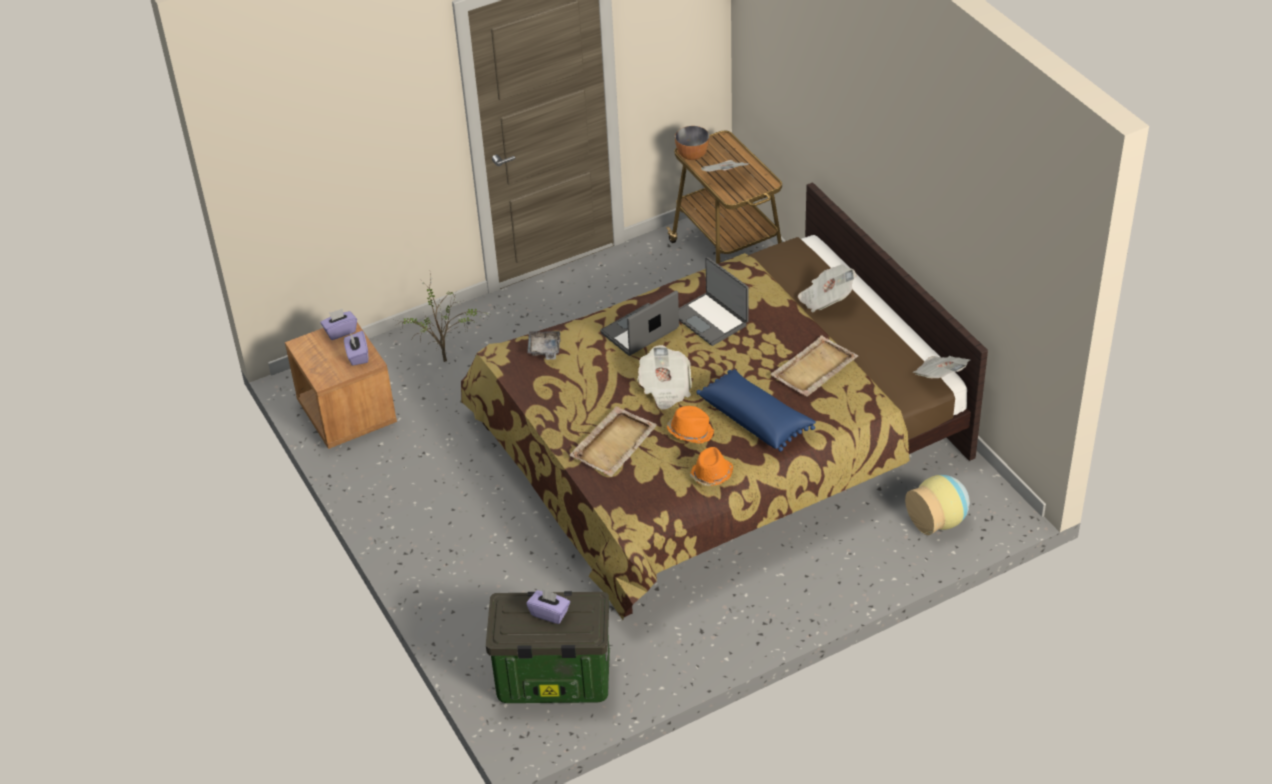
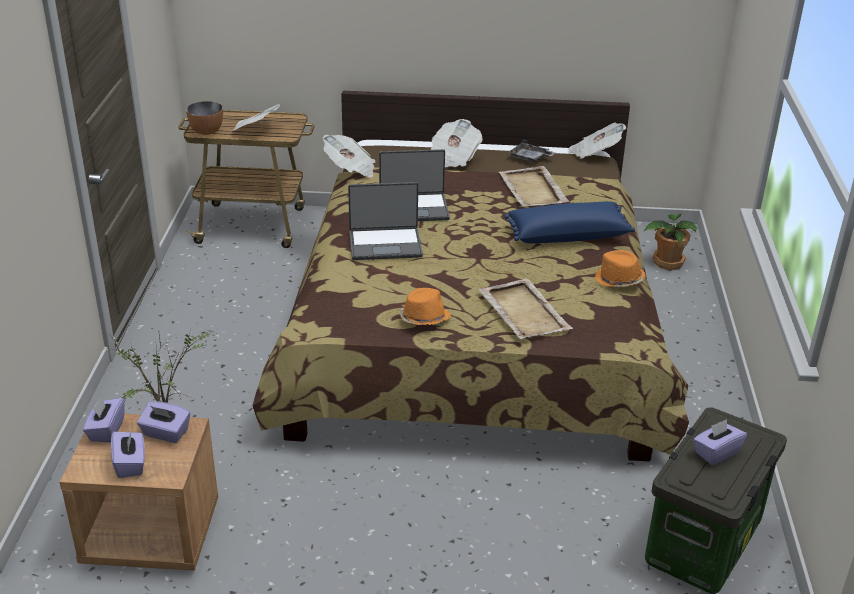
camera: 60 degrees left, 10 degrees down
(320, 359) = (130, 464): none -> purple tissue box
(544, 349) = (341, 300): grey tray -> grey tray (530, 158)
(640, 332) = (385, 244): laptop -> laptop turned 90 degrees counterclockwise
(665, 389) = (478, 260): newspaper -> newspaper (350, 169)
(690, 432) = (550, 269): orange hat -> orange hat (423, 319)
(939, 521) = (667, 262): vase -> potted plant

